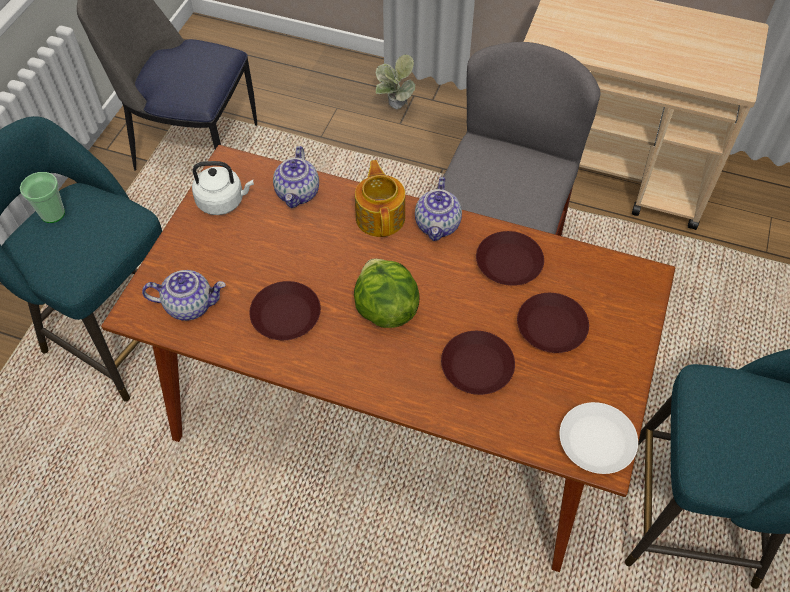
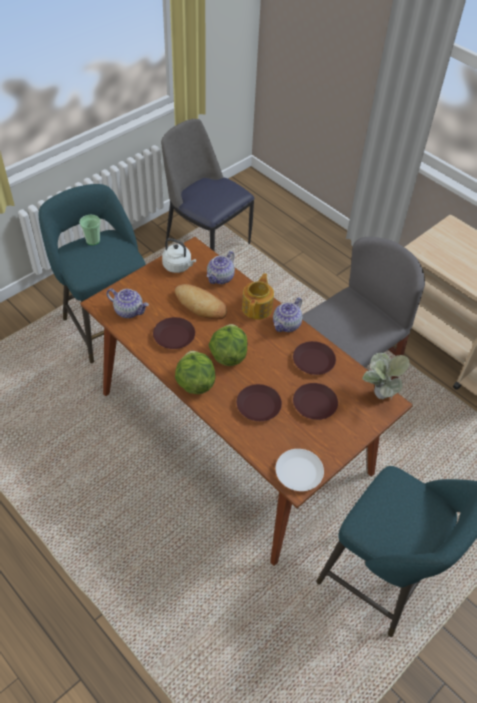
camera: 25 degrees right, 5 degrees down
(295, 248) = (200, 305): none -> bread
(364, 376) = (195, 383): none -> lettuce
(394, 109) = (338, 265): potted plant -> potted plant (378, 397)

